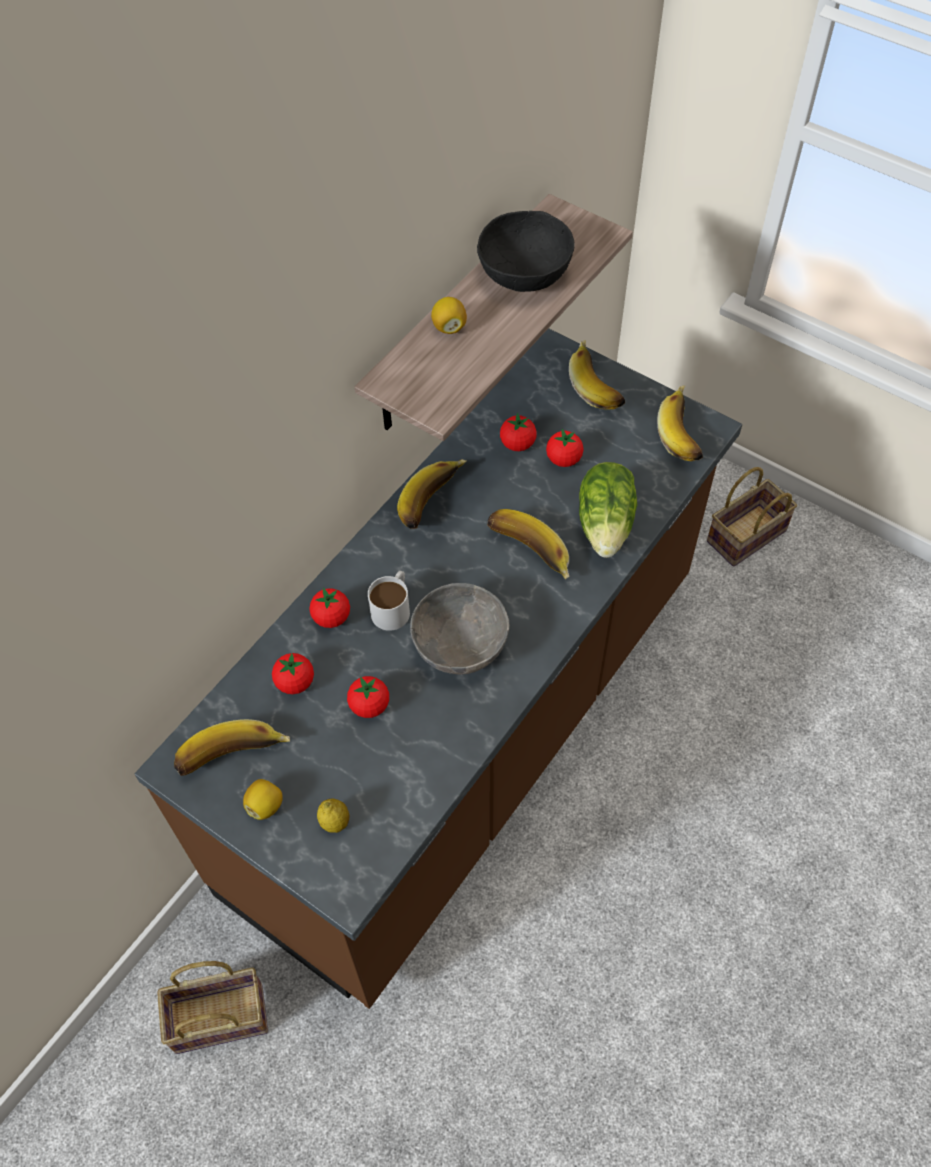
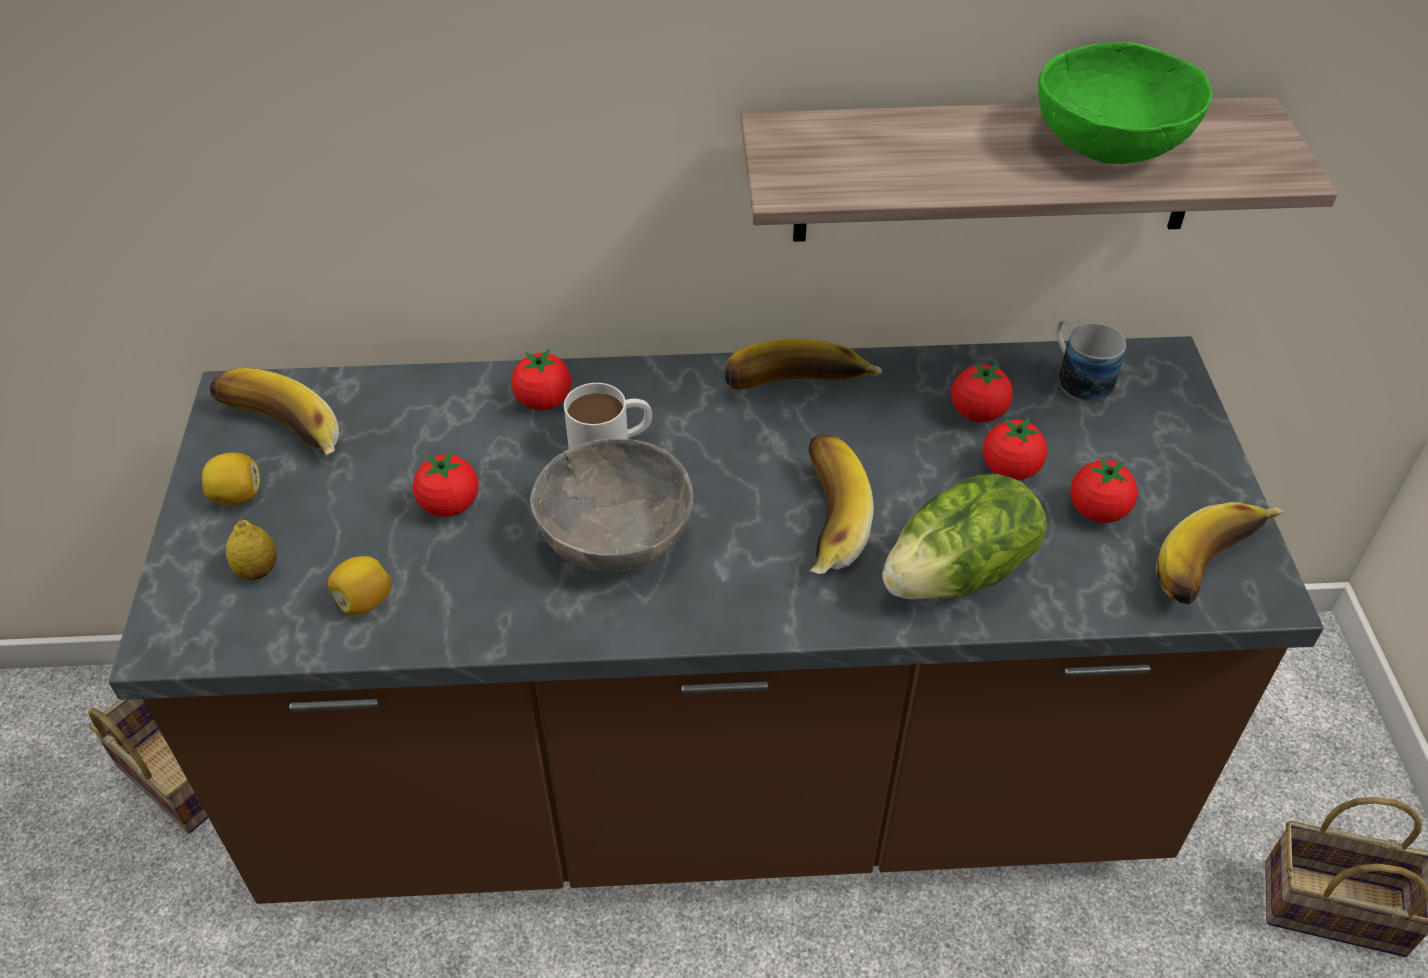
camera: 50 degrees right, 10 degrees down
(295, 682) = (426, 423): tomato -> tomato (1097, 511)
(449, 327) = (932, 130): lemon -> lemon (364, 601)
(525, 273) = (1111, 143): black bowl -> green bowl
(531, 389) = (1077, 376): none -> mug
(599, 385) = (1171, 435): banana -> none

